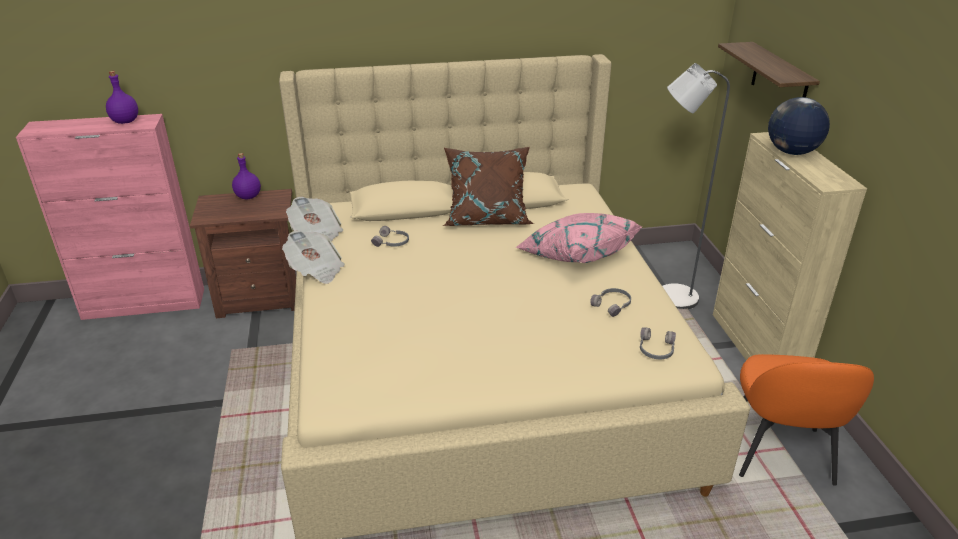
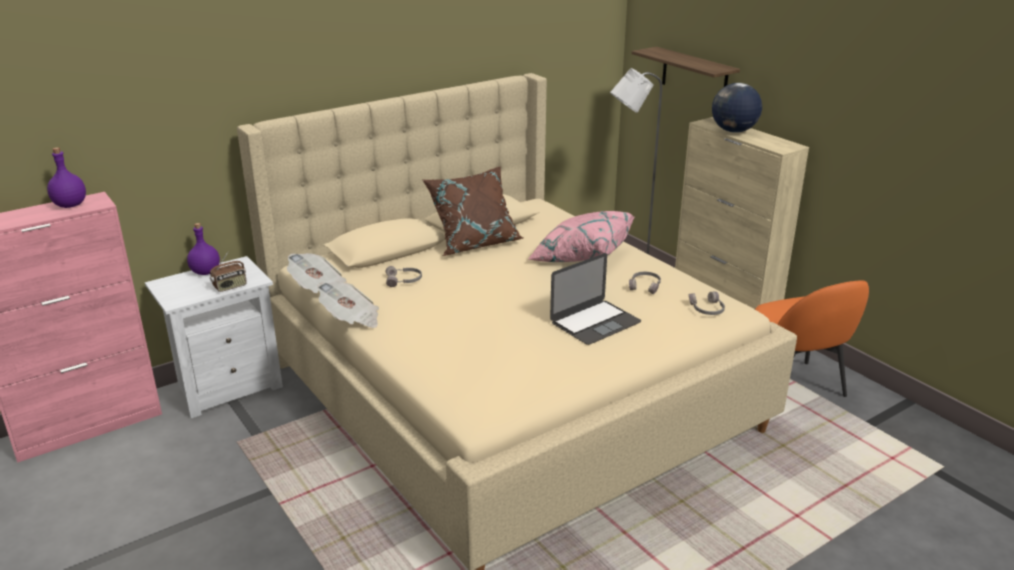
camera: 25 degrees left, 5 degrees down
(253, 215) = (230, 287): none -> radio
(261, 298) = (227, 387): brown nightstand -> white nightstand
(526, 332) = (595, 322): none -> laptop

